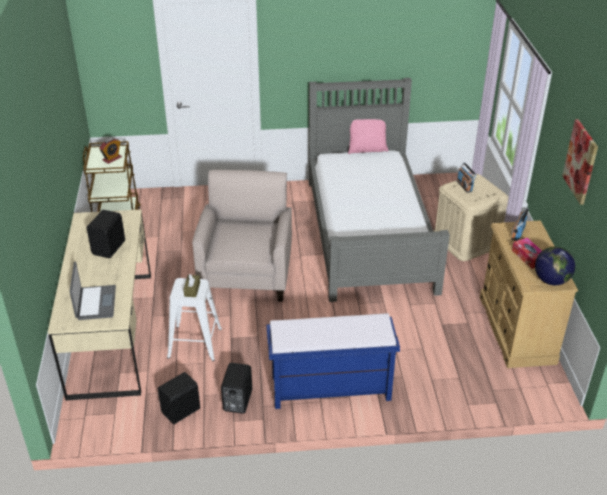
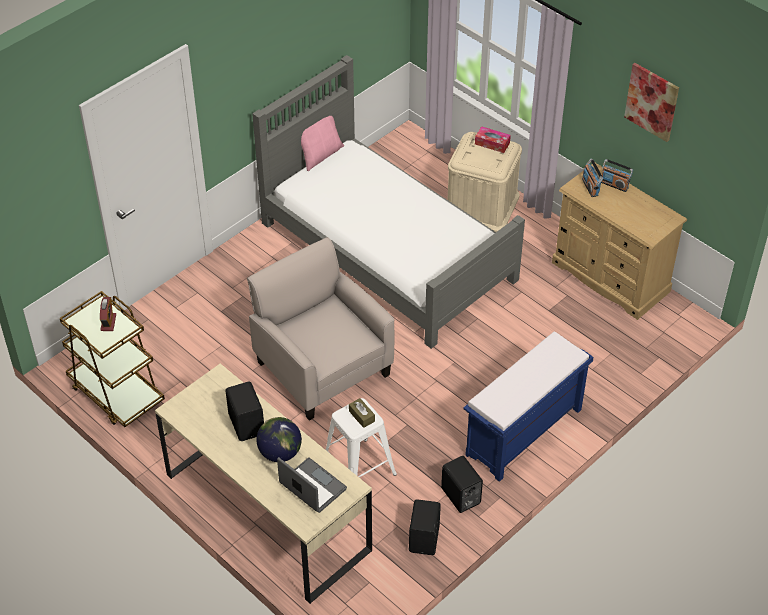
camera: 40 degrees left, 10 degrees up
(464, 186) = (473, 153): radio -> radio (614, 185)
(528, 257) = (622, 208): tissue box -> tissue box (492, 143)
(551, 280) = (661, 222): globe -> globe (280, 453)

